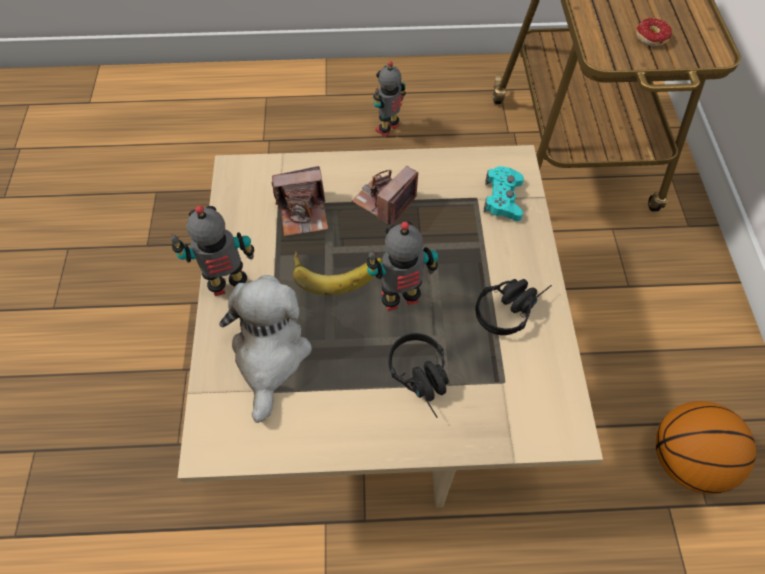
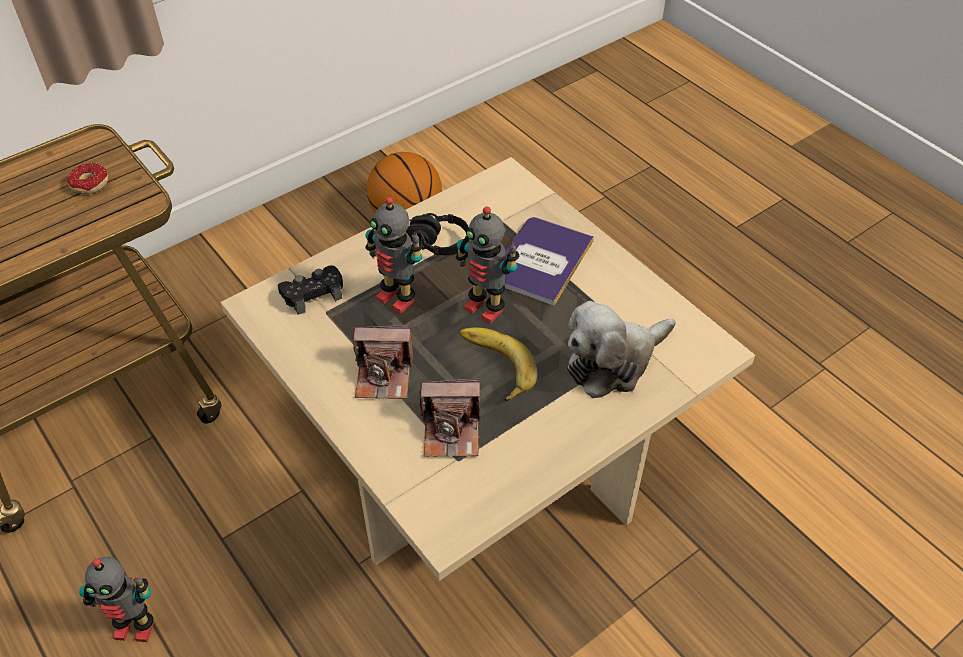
camera: 125 degrees left, 10 degrees down
(229, 286) = (582, 434): toy robot -> toy robot (397, 298)
(303, 213) = (451, 431): camera -> camera turned 135 degrees clockwise
(423, 380) = (541, 261): black headphones -> book
(503, 199) = (313, 293): turquoise game controller -> black game controller

